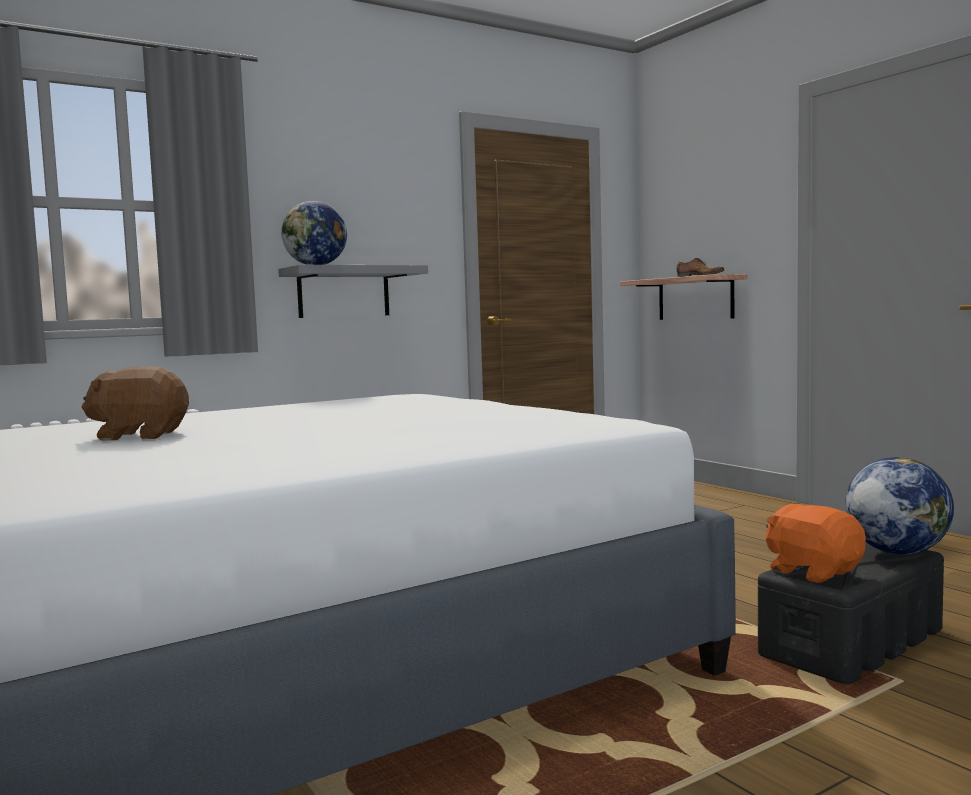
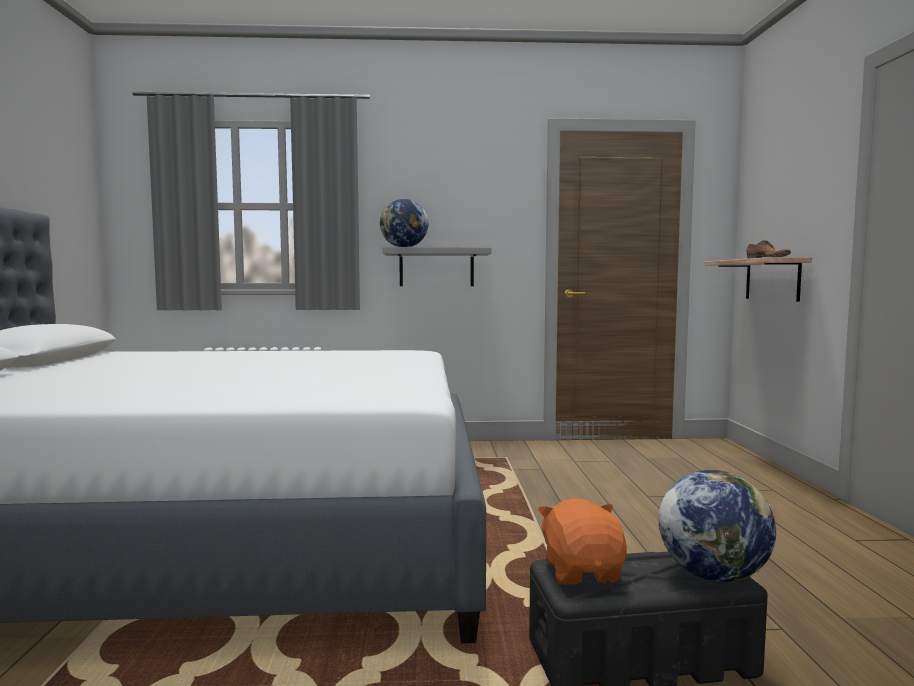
camera: 30 degrees right, 0 degrees up
(140, 436) = (151, 364): brown plush toy -> none

